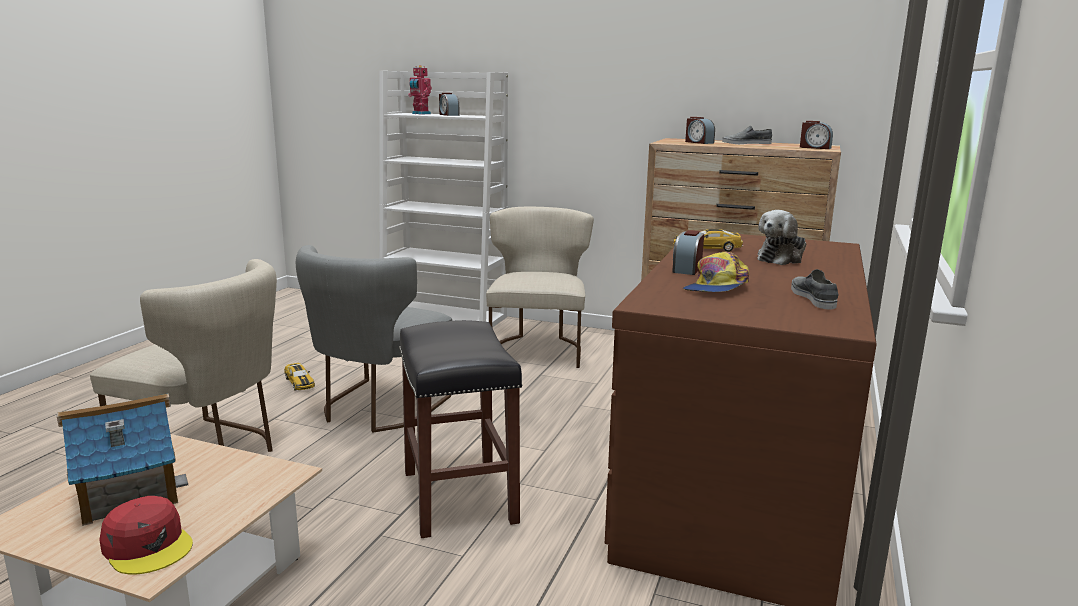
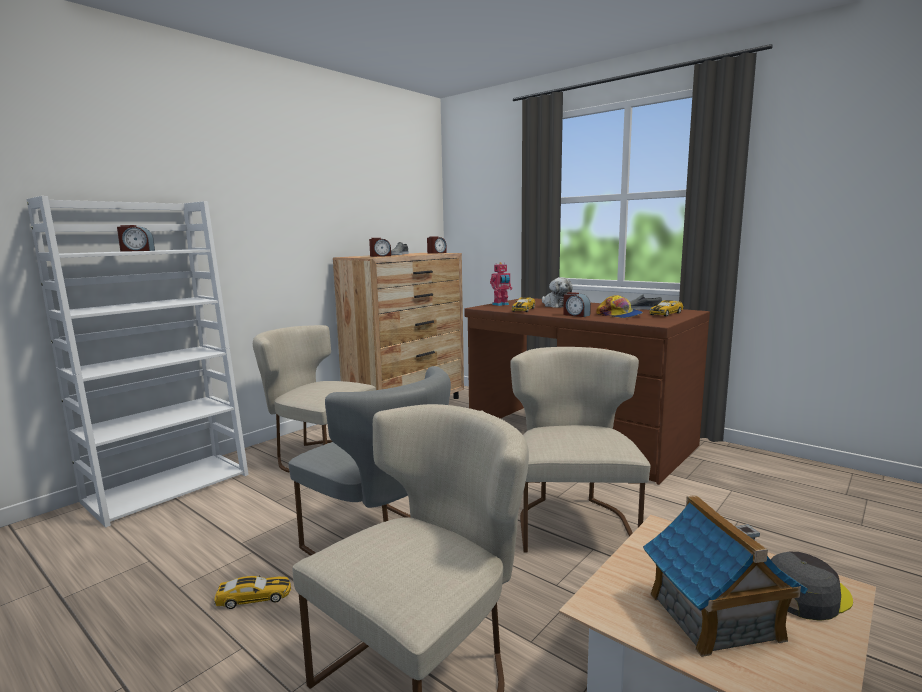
camera: 70 degrees left, 5 degrees down
(148, 545) = (805, 594): red cap -> grey cap
(420, 114) = (92, 252): toy robot -> toy robot (501, 305)
(460, 497) = (572, 521): black stool -> beige chair
(773, 311) = (665, 314): none -> toy car

